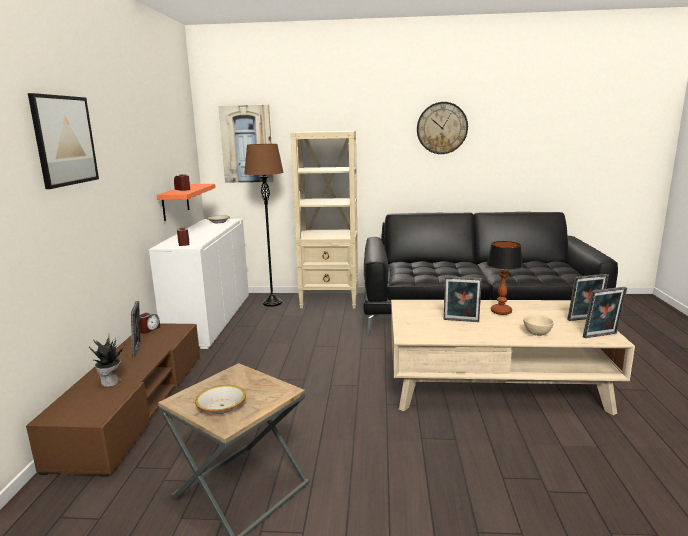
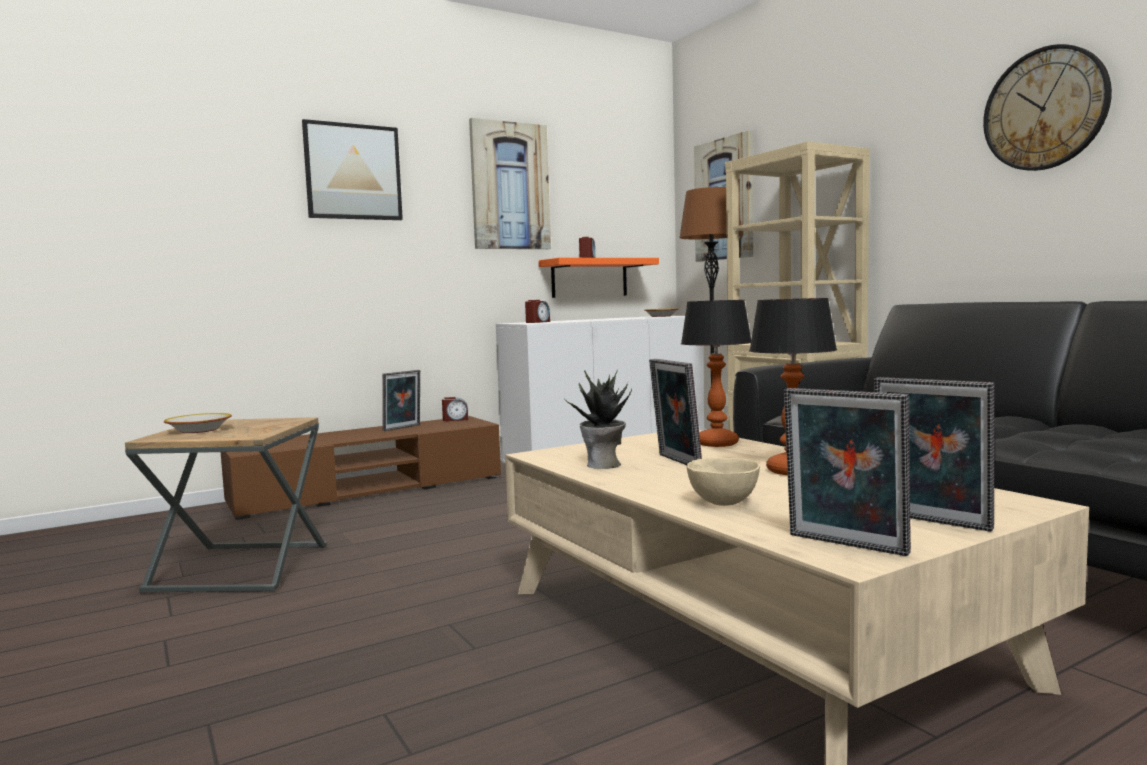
camera: 55 degrees right, 10 degrees down
(111, 382) = (320, 439): potted plant -> potted plant (603, 465)
(139, 140) = (510, 186): none -> picture
(435, 306) = (716, 443): none -> table lamp

